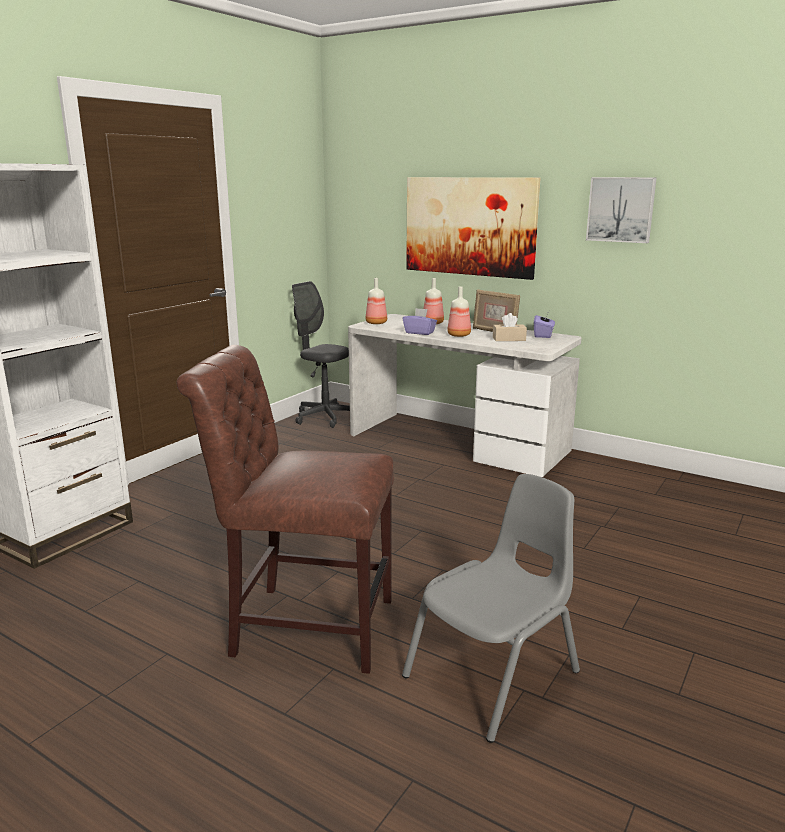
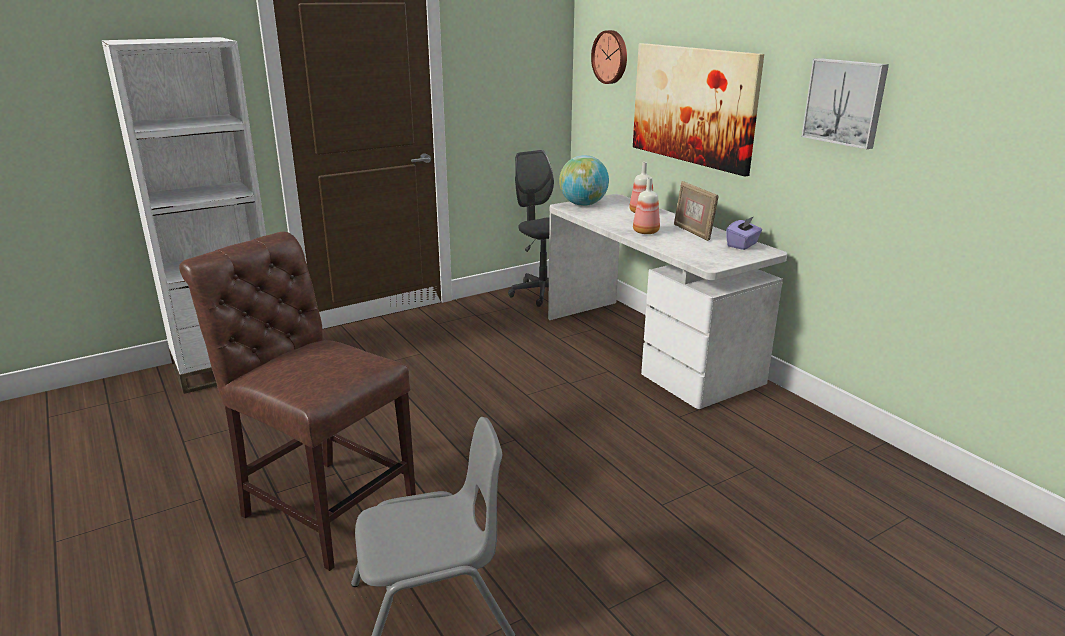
camera: 25 degrees right, 5 degrees up
(372, 192) = (611, 57): none -> wall clock
(377, 323) = (583, 204): bottle -> globe
(419, 332) = (609, 223): purple tissue box -> none
(509, 339) = (693, 245): beige tissue box -> none

